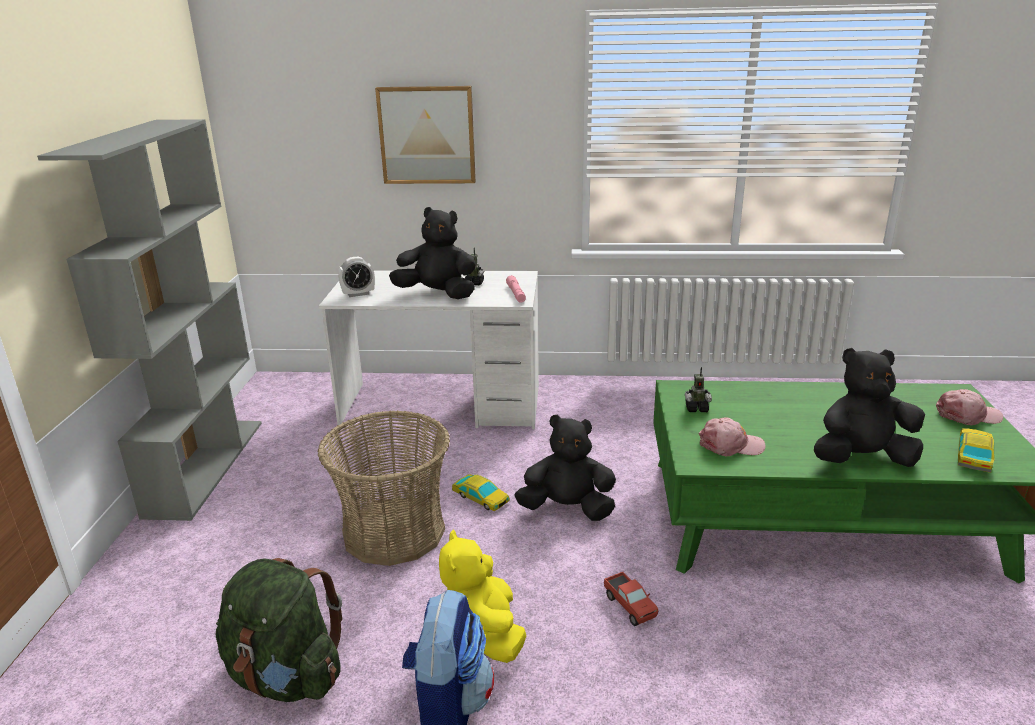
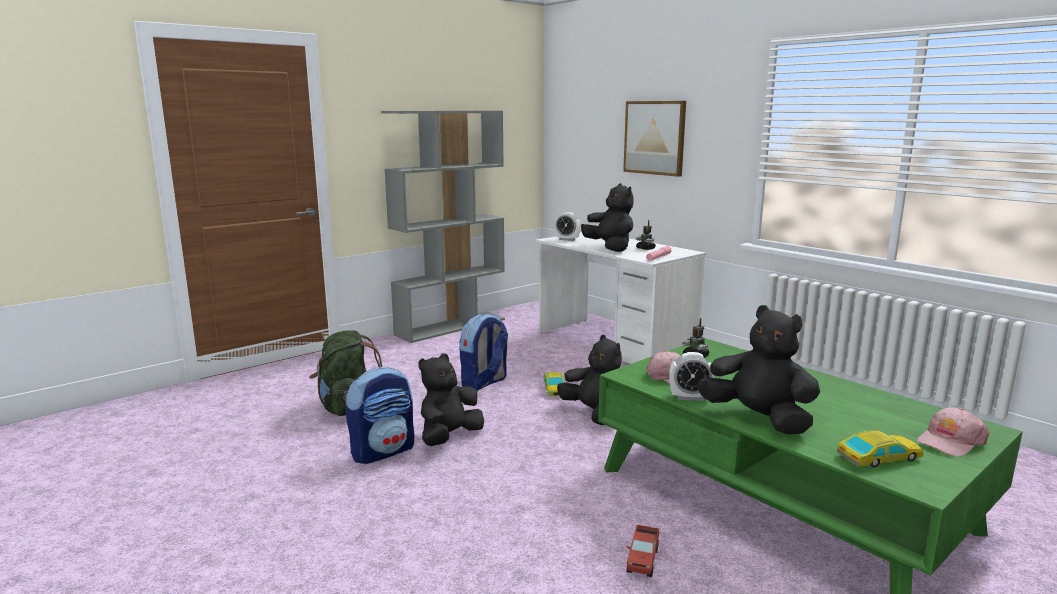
camera: 45 degrees right, 10 degrees down
(394, 532) = (484, 383): basket -> backpack
(485, 632) = (449, 437): yellow plush toy -> black plush toy
(629, 607) = (541, 467): toy truck -> toy truck (643, 559)
(785, 462) = (690, 397): none -> alarm clock
(968, 415) = (950, 441): pink cap -> pink cap turned 105 degrees clockwise

